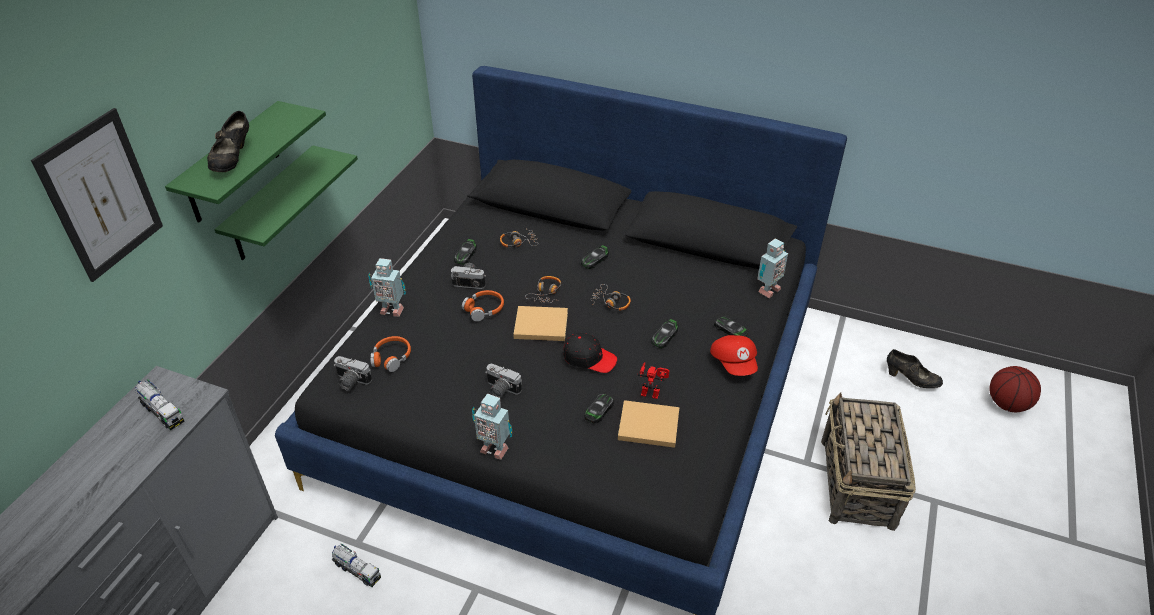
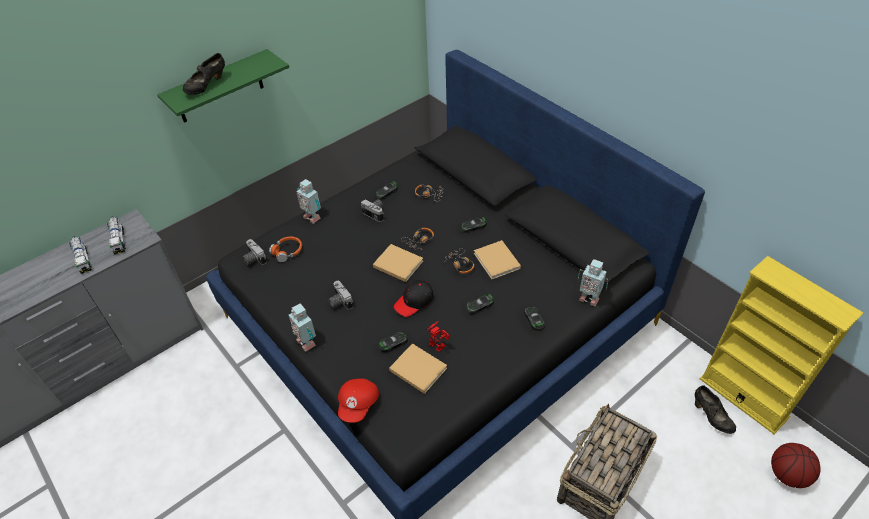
camera: 30 degrees right, 5 degrees up
(101, 195) = (103, 93): picture -> none
(272, 205) = (254, 121): green shelf -> none
(357, 570) = (225, 384): toy truck -> toy truck (83, 260)
(484, 309) = (369, 238): orange headphones -> none
(589, 358) = (414, 301): black cap -> black cap turned 90 degrees clockwise
(649, 286) = (497, 262): none -> beige book
(734, 363) = (517, 347): red cap -> red cap (359, 404)
(767, 290) = (588, 298): toy robot -> toy robot turned 45 degrees clockwise
(925, 351) = (743, 397): none -> yellow bookcase

